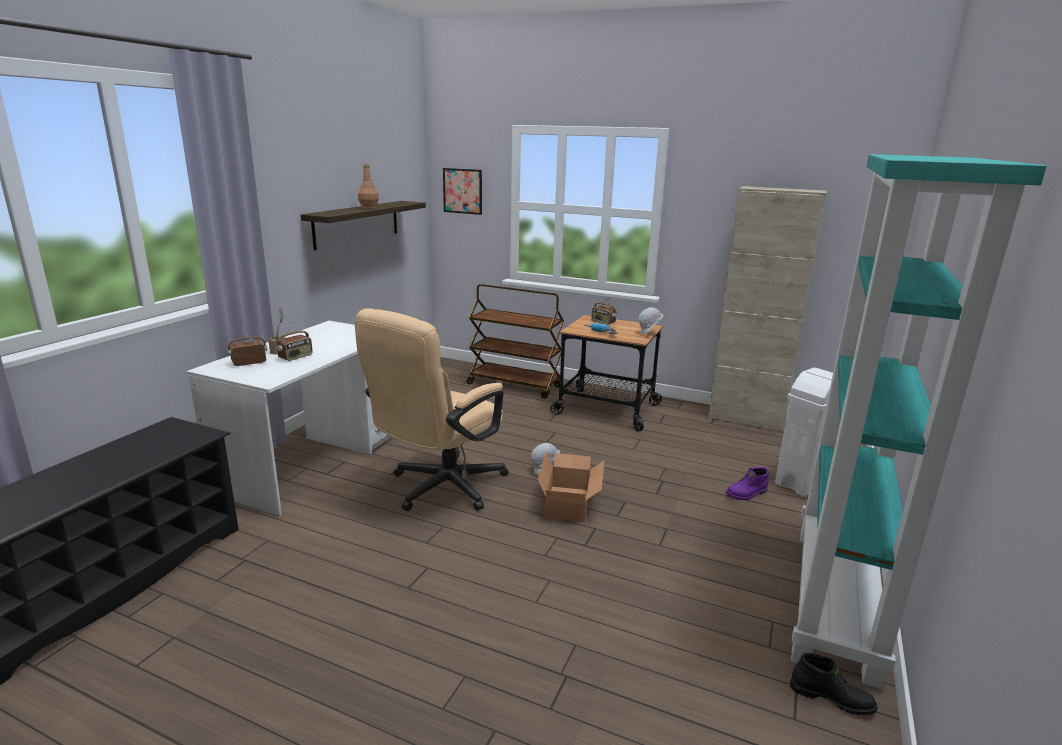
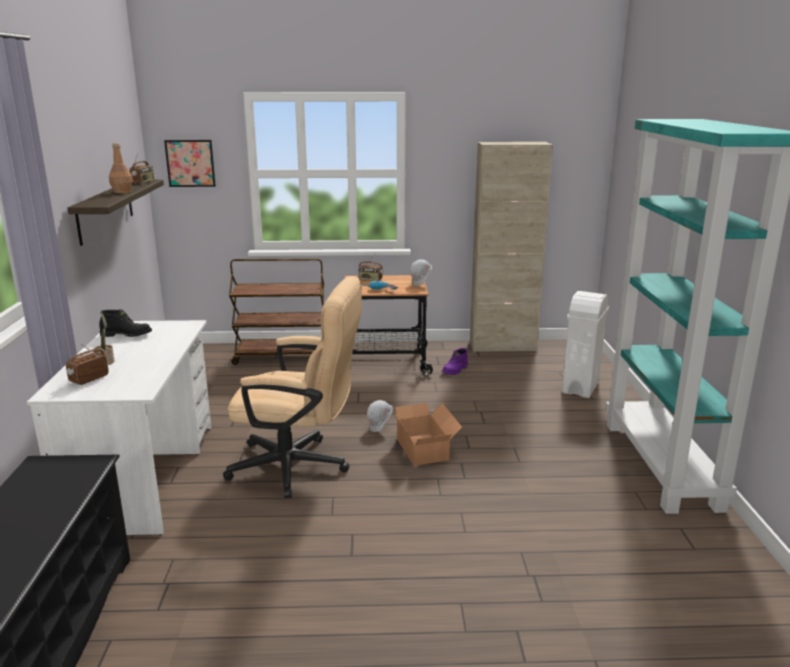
camera: 25 degrees left, 0 degrees up
(296, 357) = (133, 364): radio -> radio (143, 182)
(439, 489) = (299, 467): beige office chair -> beige office chair turned 90 degrees counterclockwise
(747, 494) = (549, 406): purple boot -> purple boot (455, 370)
(831, 697) = (704, 528): black boot -> black boot (127, 335)

